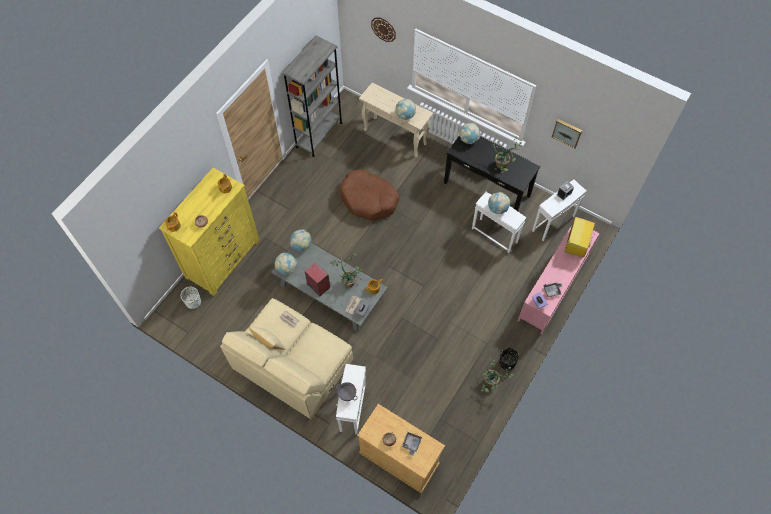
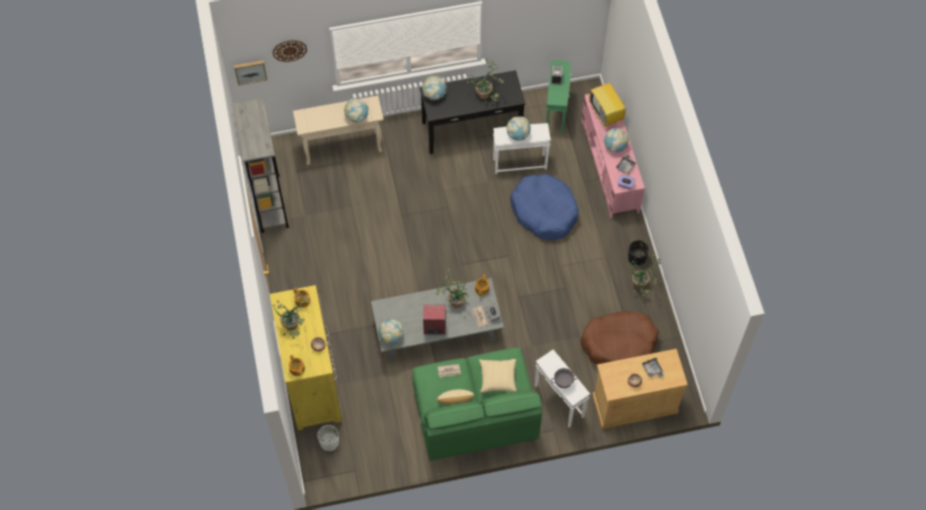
camera: 45 degrees left, 0 degrees up
(203, 199) = (294, 326): none -> potted plant
(293, 365) = (475, 413): beige sofa -> green sofa
(301, 245) = (382, 307): globe -> globe (615, 146)
(313, 353) = (498, 378): none -> pillow
(369, 199) = (381, 223): brown dog bed -> brown dog bed (619, 344)
(477, 278) = (544, 211): none -> blue dog bed
(553, 223) = (556, 113): white side table -> green side table
(567, 132) = (528, 22): picture -> picture (250, 71)

